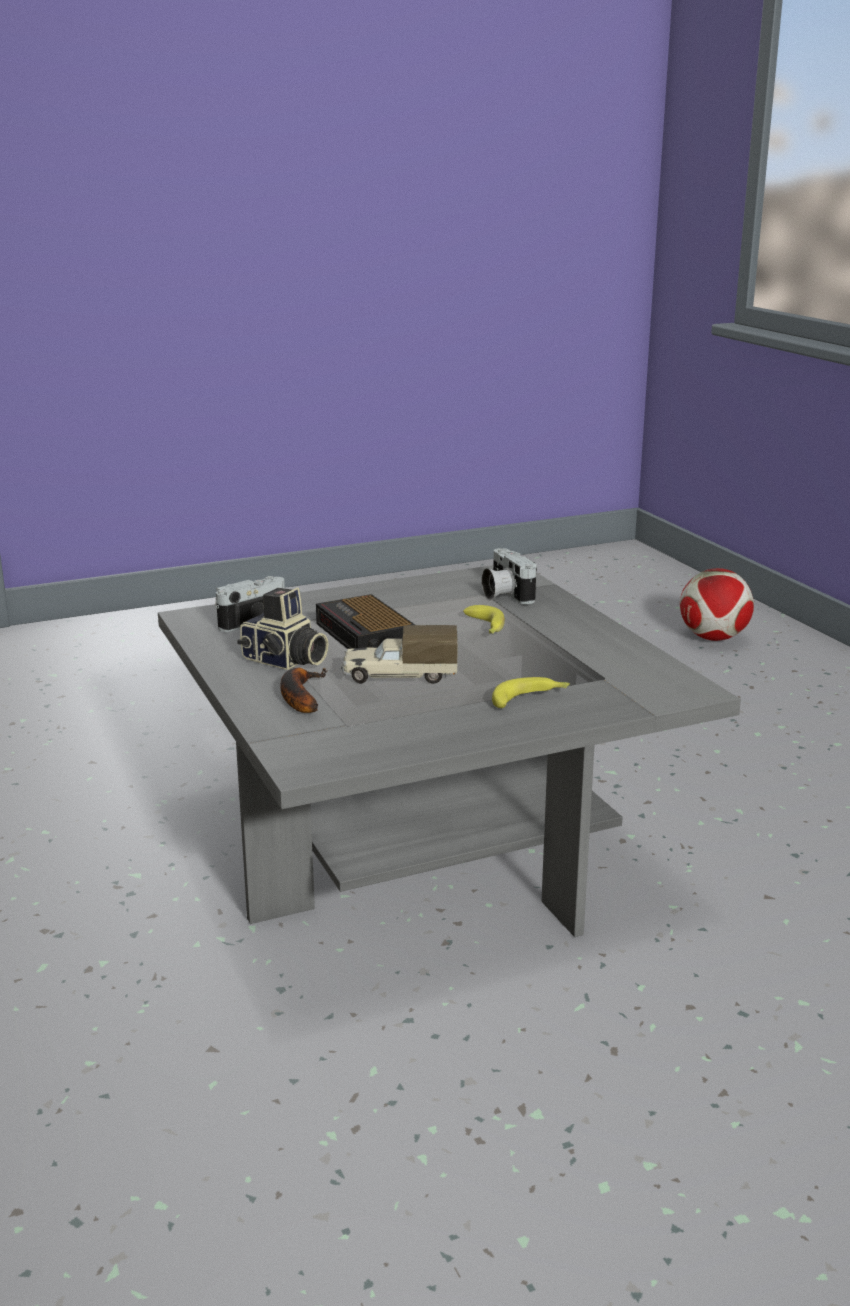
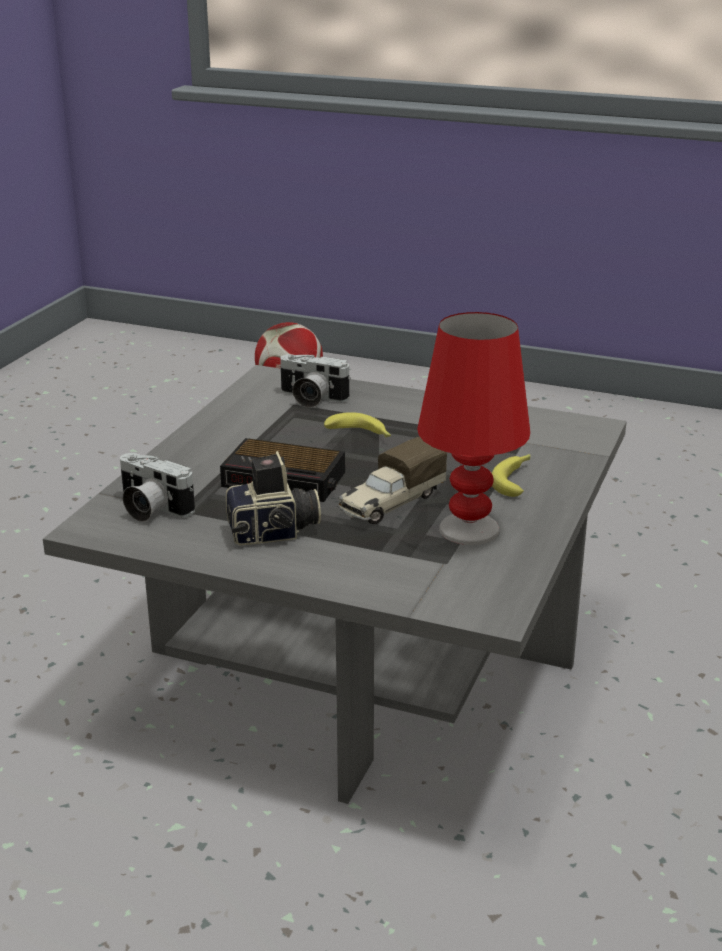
camera: 45 degrees left, 5 degrees up
(246, 619) = (150, 509): camera -> camera turned 60 degrees counterclockwise
(299, 696) = (356, 557): banana -> none
(414, 713) = (469, 529): none -> red table lamp

